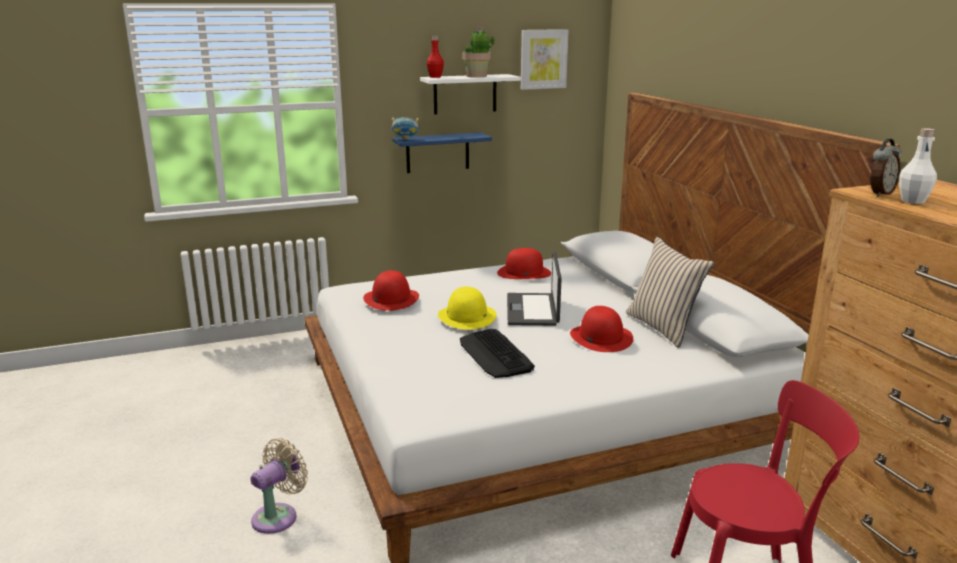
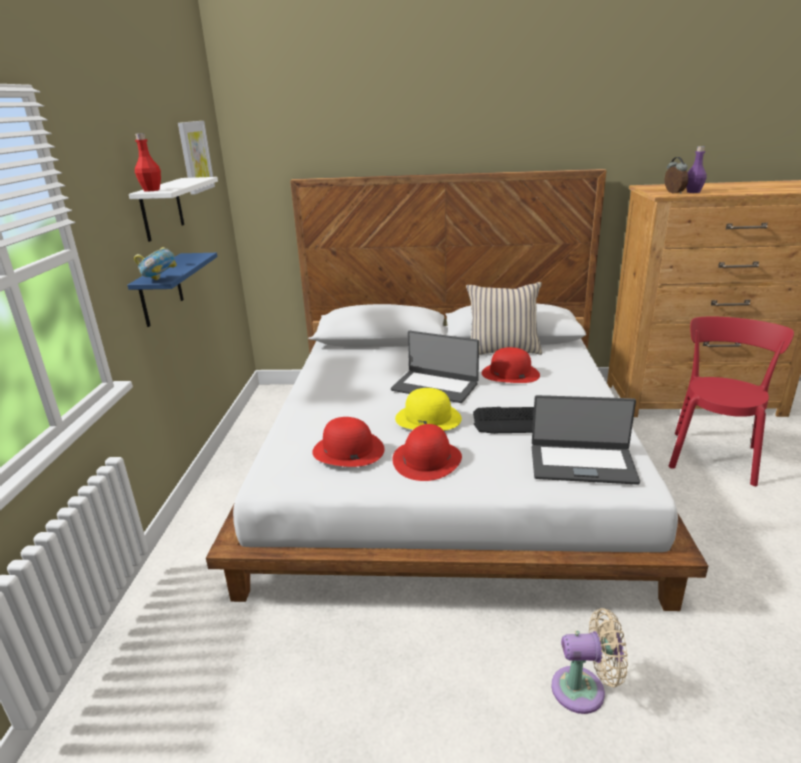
camera: 65 degrees left, 5 degrees up
(278, 516) = (584, 690): beige fan -> beige fan turned 120 degrees clockwise
(433, 388) = (582, 463): none -> laptop
(477, 76) = (182, 182): potted plant -> none
(524, 272) = (338, 373): red hat -> red hat (427, 459)
(913, 201) = (693, 192): white bottle -> purple bottle

